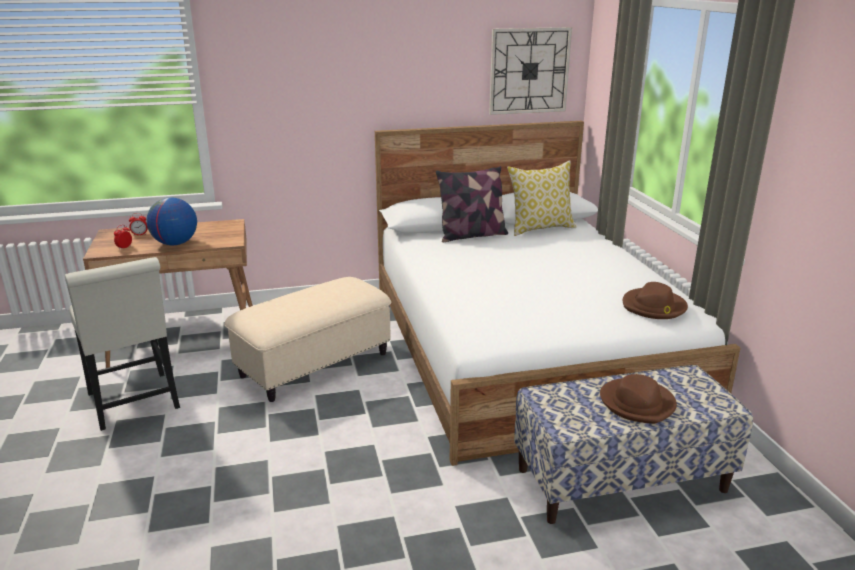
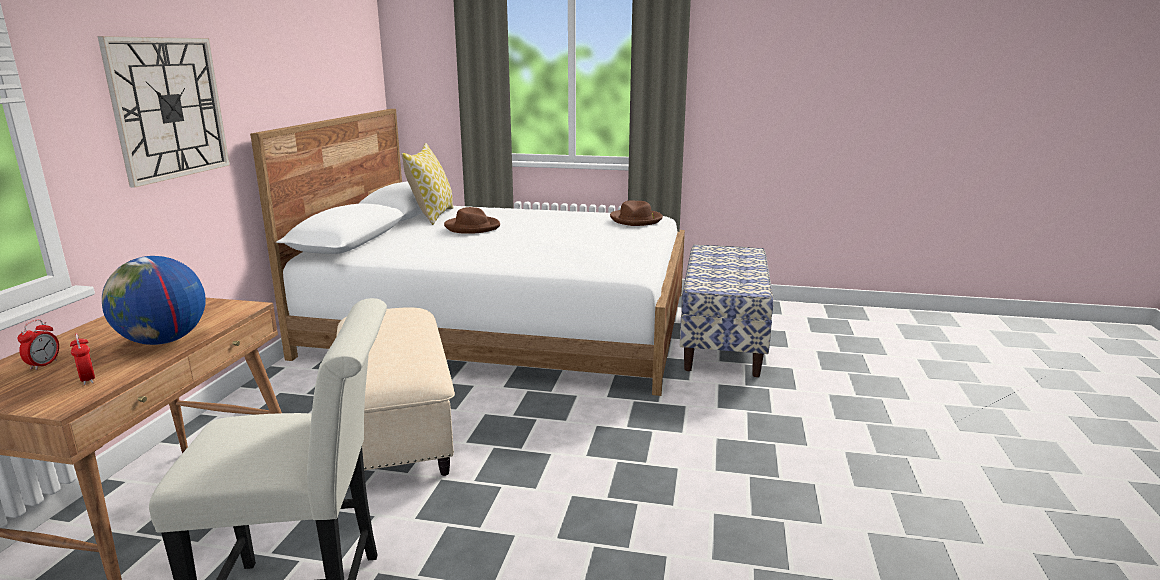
camera: 65 degrees left, 5 degrees down
(472, 235) = (402, 235): pillow -> none
(529, 71) = (350, 55): wall clock -> wall clock (168, 108)
(637, 403) = (733, 267): brown hat -> brown hat (472, 227)

